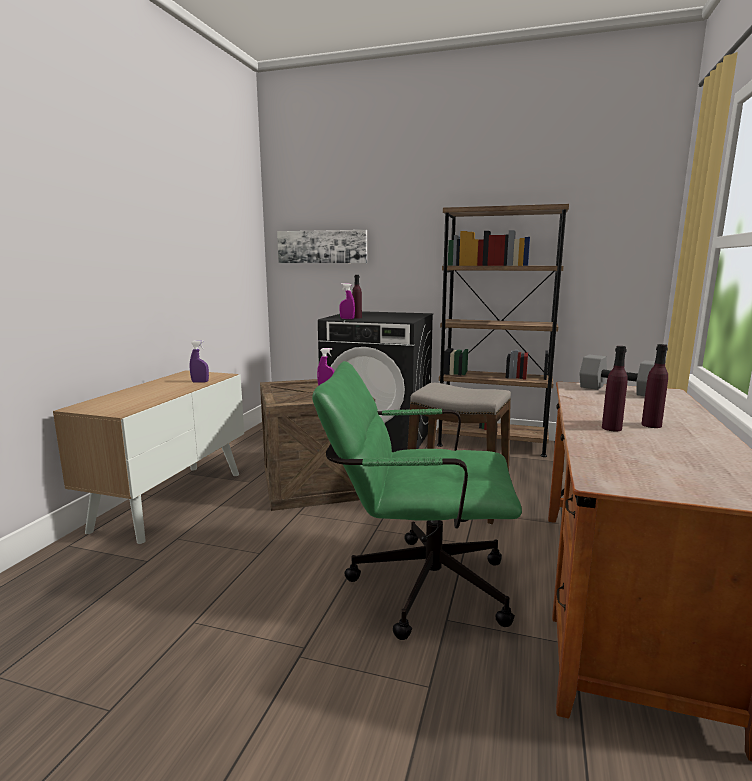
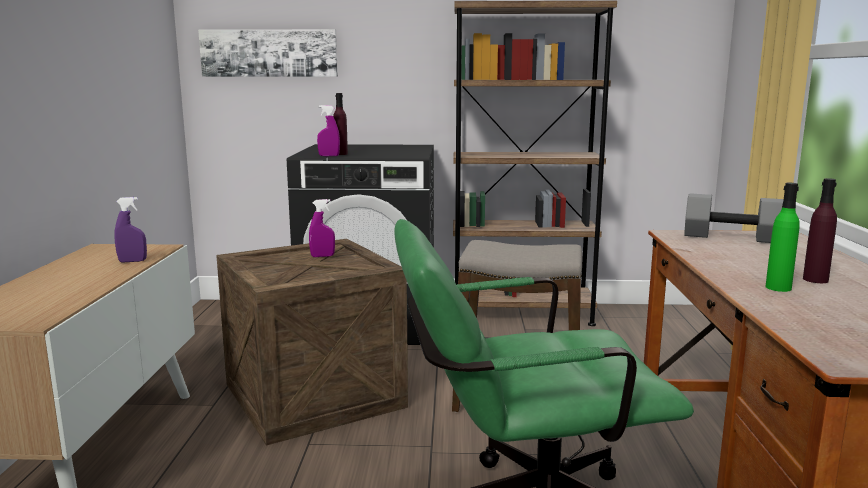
camera: 15 degrees left, 0 degrees up
(611, 428) = (778, 288): purple bottle -> green bottle

